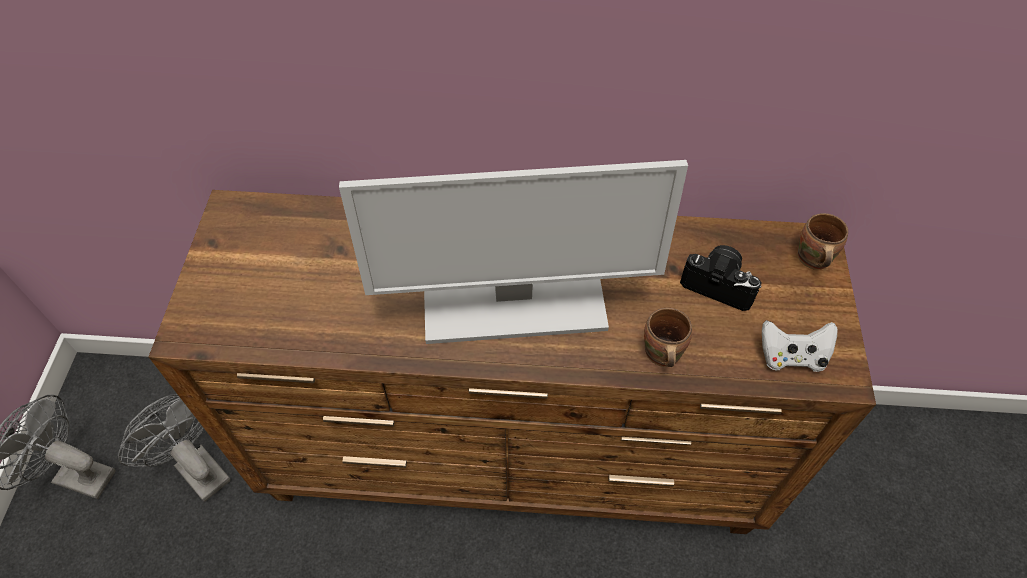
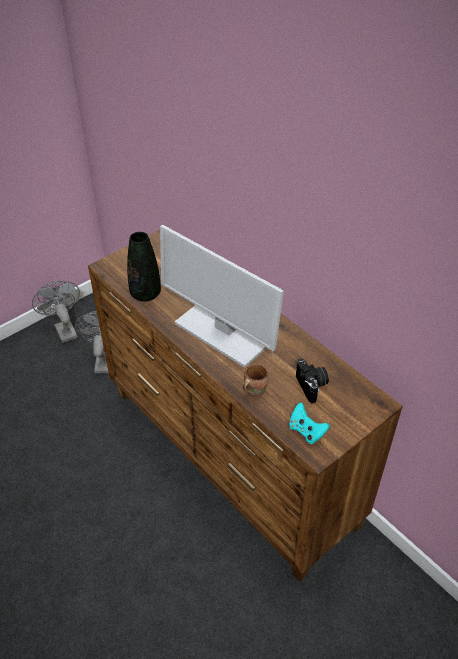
camera: 45 degrees right, 10 degrees down
(318, 331) = (145, 294): none -> black vase
(791, 356) = (306, 431): white game controller -> turquoise game controller
(811, 259) = (368, 407): brown mug -> none

